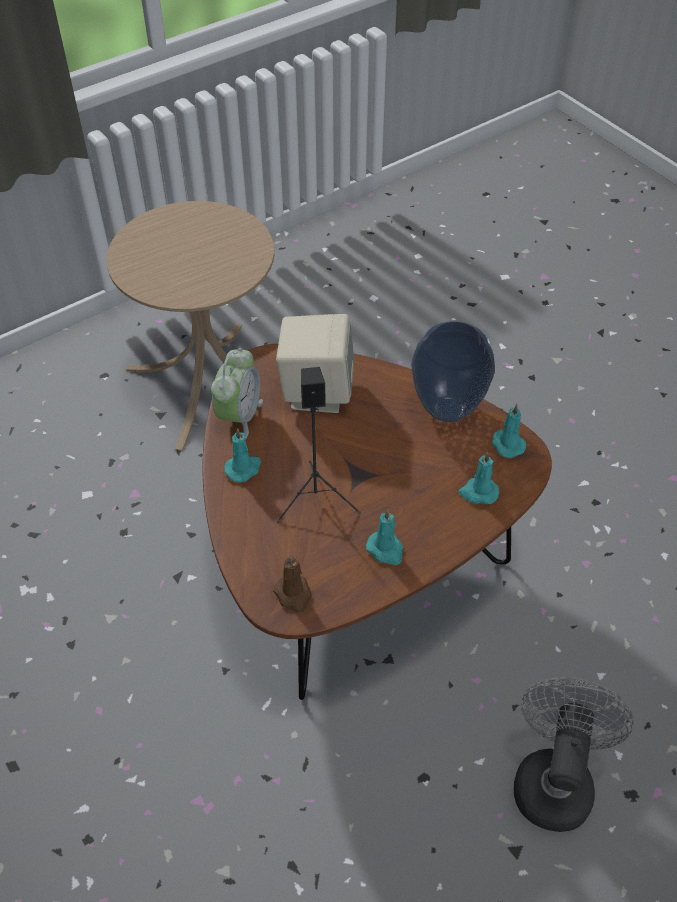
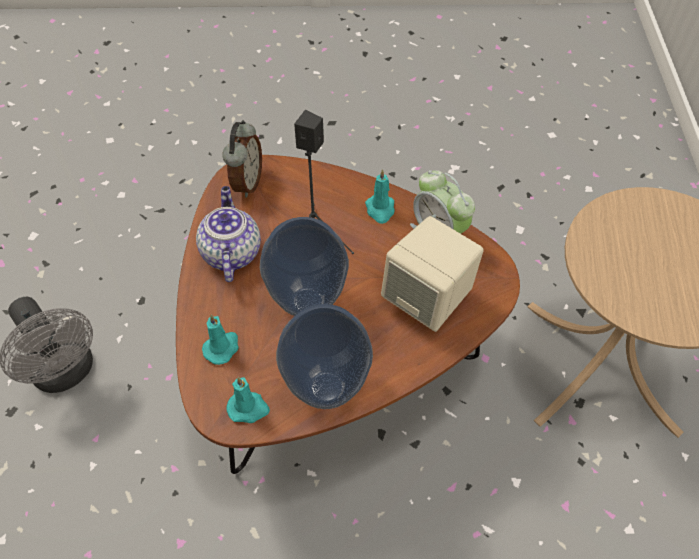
camera: 125 degrees right, 5 degrees up
(293, 595) = (246, 183): brown candle -> alarm clock
(385, 464) = (306, 301): none -> vase
(386, 550) = (230, 252): turquoise candle -> teapot

